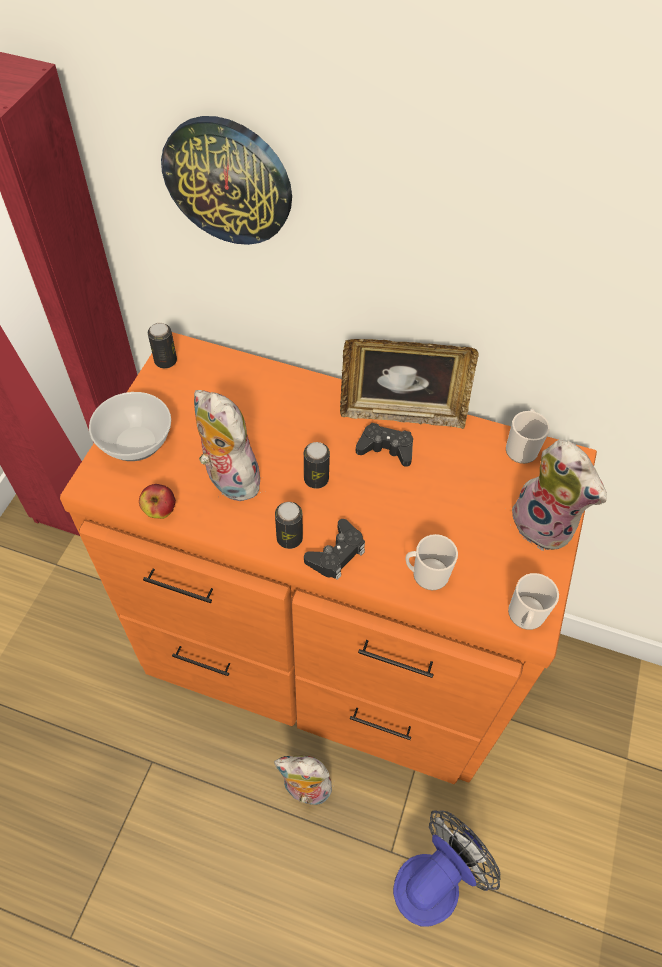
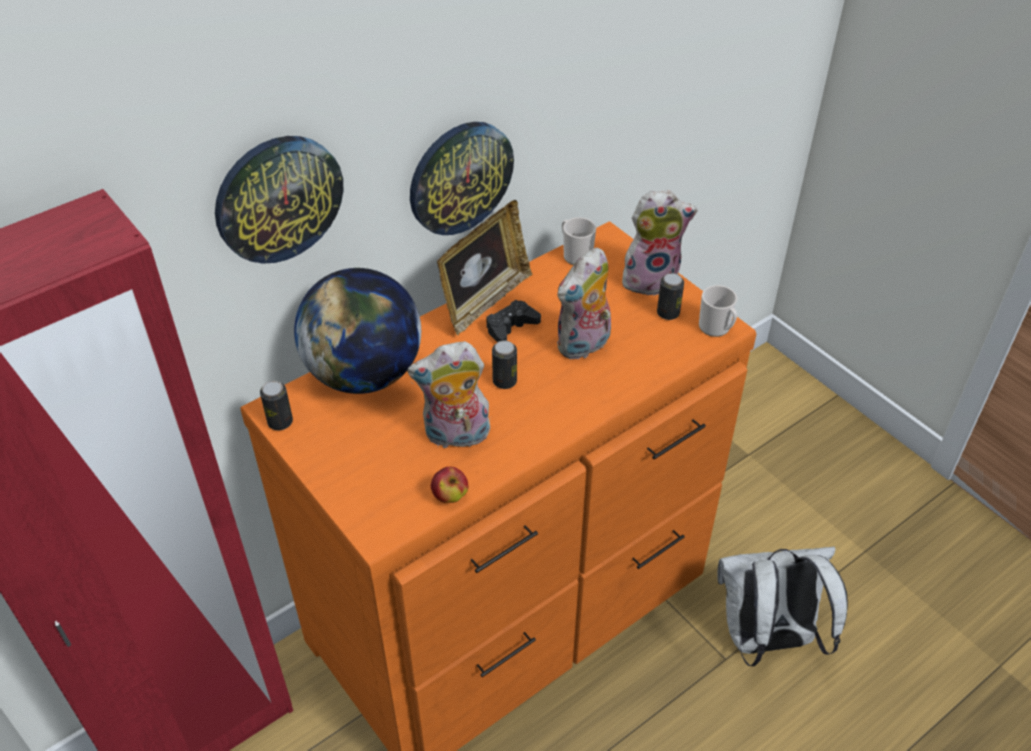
camera: 55 degrees left, 10 degrees down
(137, 442) = (358, 481): bowl -> none
(252, 382) = (364, 374): none -> globe
(289, 538) = (548, 424): can -> can (668, 313)
(305, 790) = (632, 696): plush toy -> plush toy (584, 346)
(336, 554) = (586, 402): black game controller -> none
(426, 574) = (643, 361): mug -> none
(430, 288) = (460, 177): none -> wall clock
(435, 879) = (766, 640): fan -> white backpack

